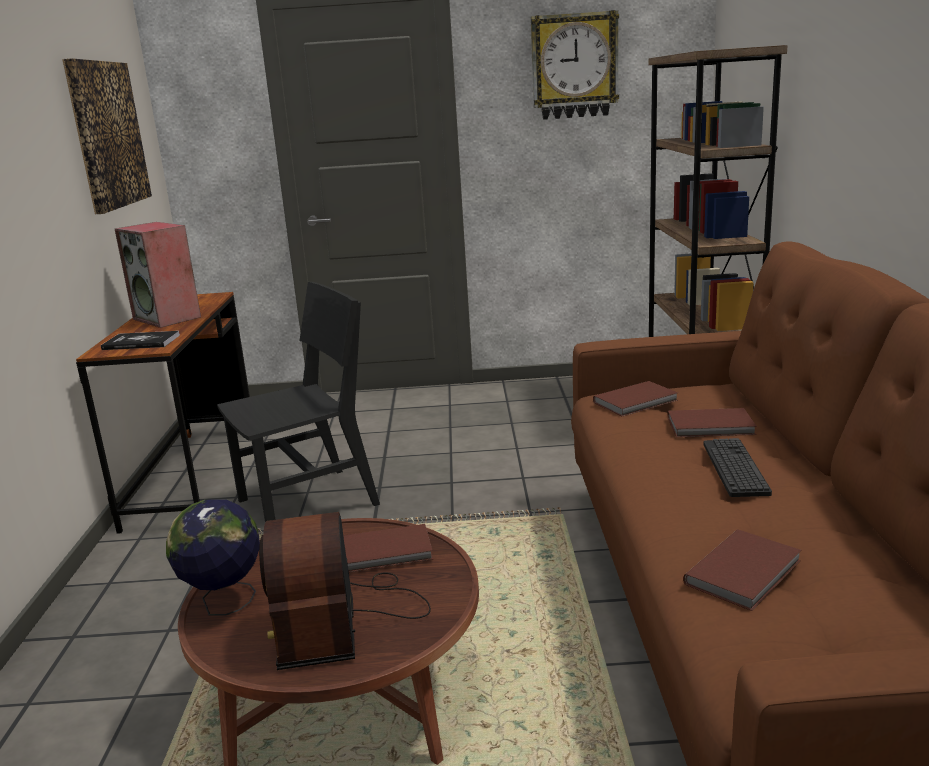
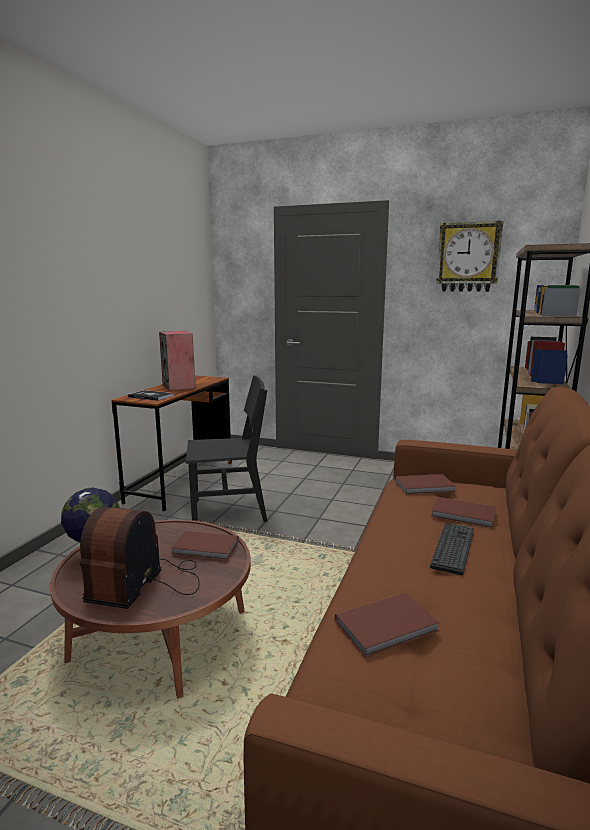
camera: 20 degrees right, 5 degrees down
(107, 135) = (170, 280): picture -> none

